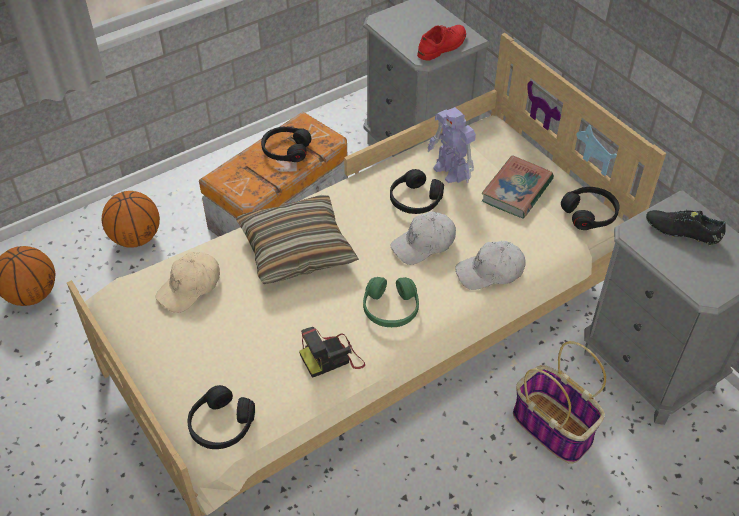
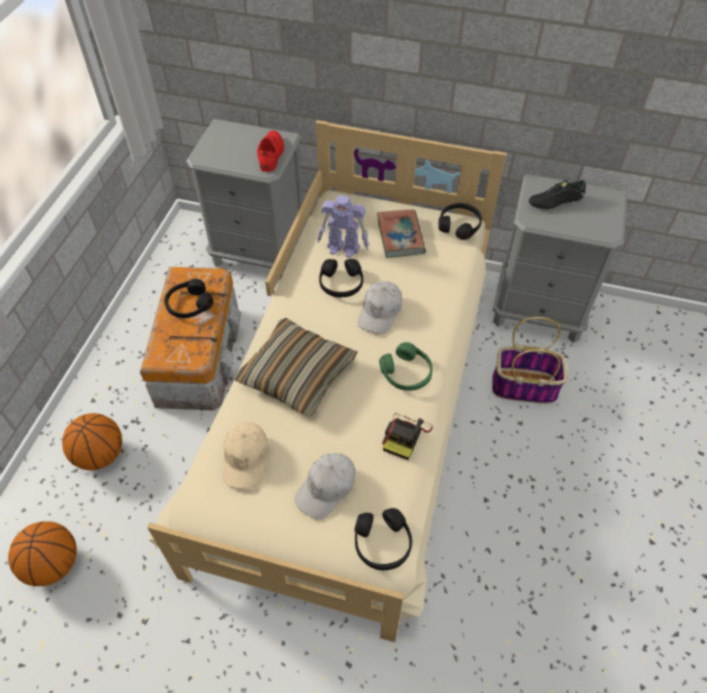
camera: 40 degrees left, 5 degrees up
(490, 272) = (441, 304): white cap -> white cap (326, 488)

